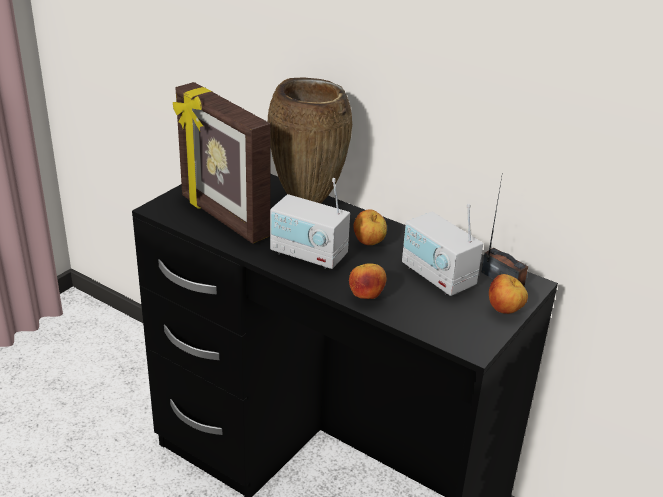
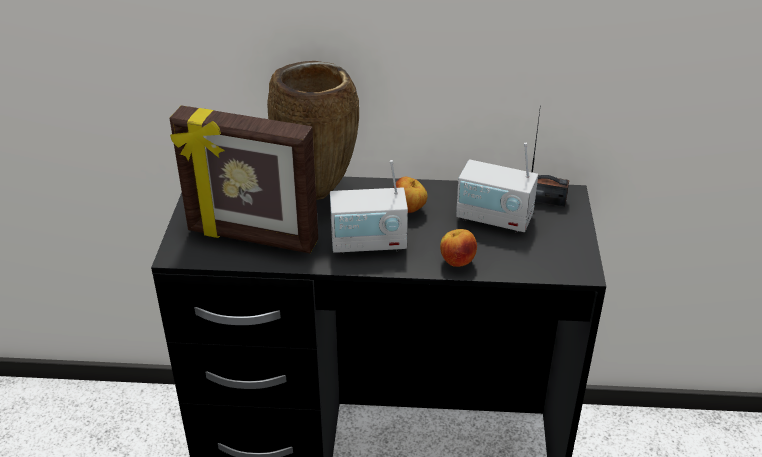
camera: 30 degrees left, 5 degrees up
(505, 310) = (573, 227): apple -> none

